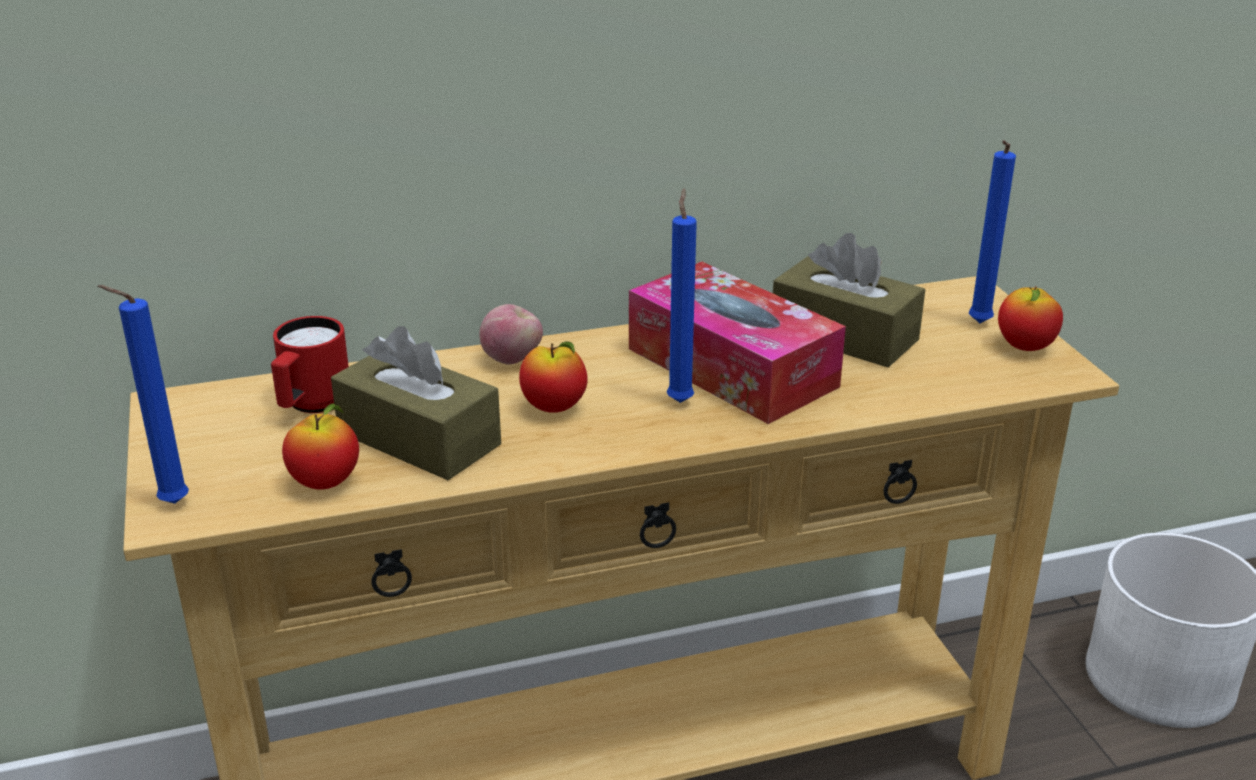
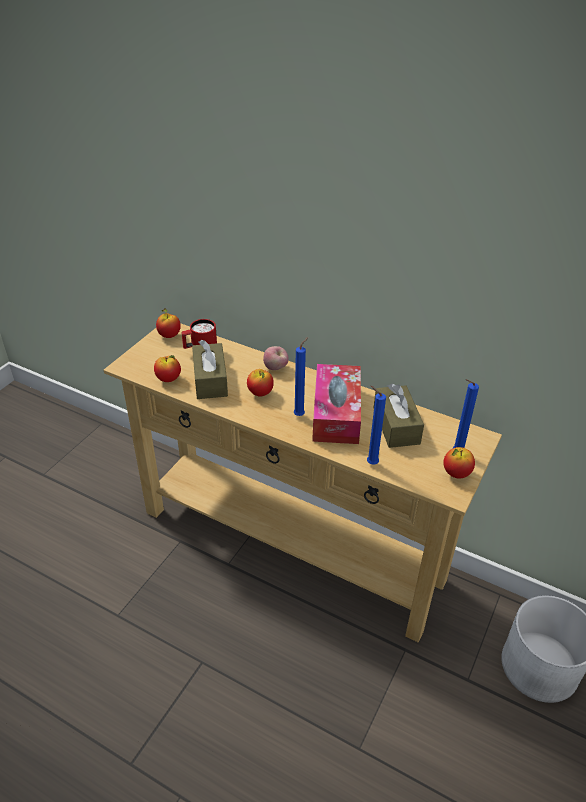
camera: 45 degrees right, 10 degrees up
(169, 504) = (128, 362): blue candle -> blue candle (370, 463)
(191, 415) = (169, 335): none -> apple

